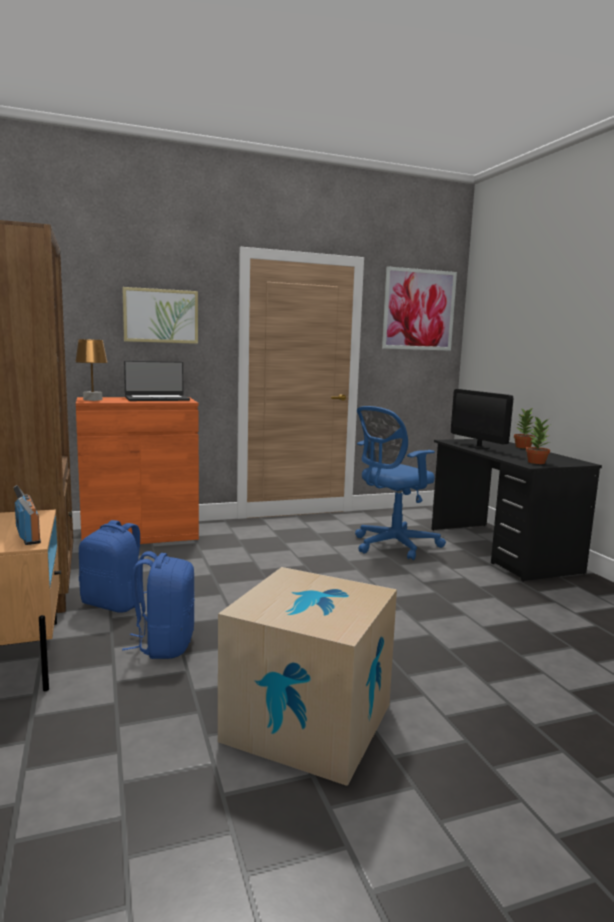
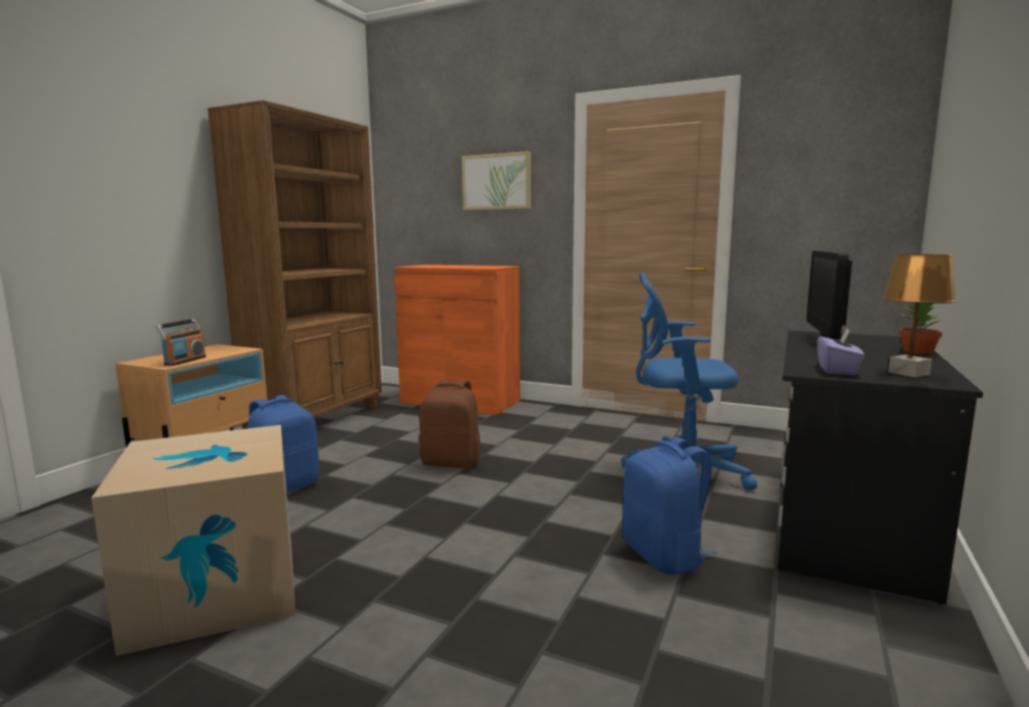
camera: 45 degrees right, 0 degrees up
(93, 400) = (419, 265): brown table lamp -> brown table lamp (909, 373)
(114, 604) = (327, 447): blue backpack -> blue backpack (665, 556)
(157, 399) = (476, 266): laptop -> none
(252, 583) = (451, 463): none -> brown backpack
(419, 310) = (837, 137): picture -> none
(536, 462) = (837, 370): potted plant -> purple tissue box

